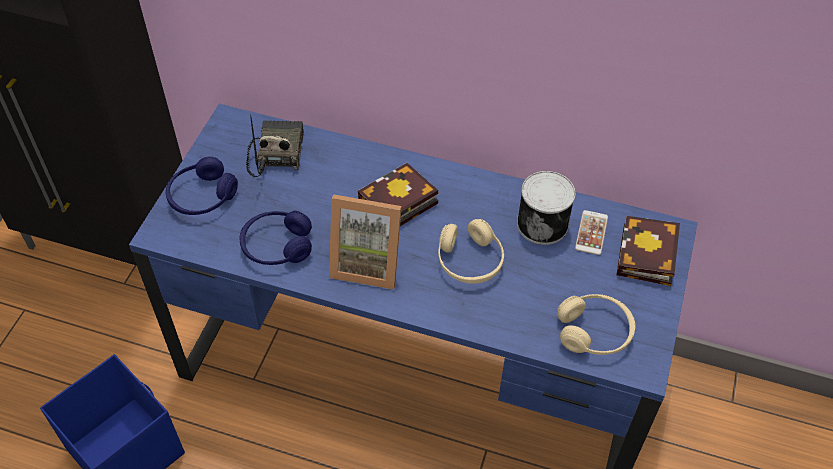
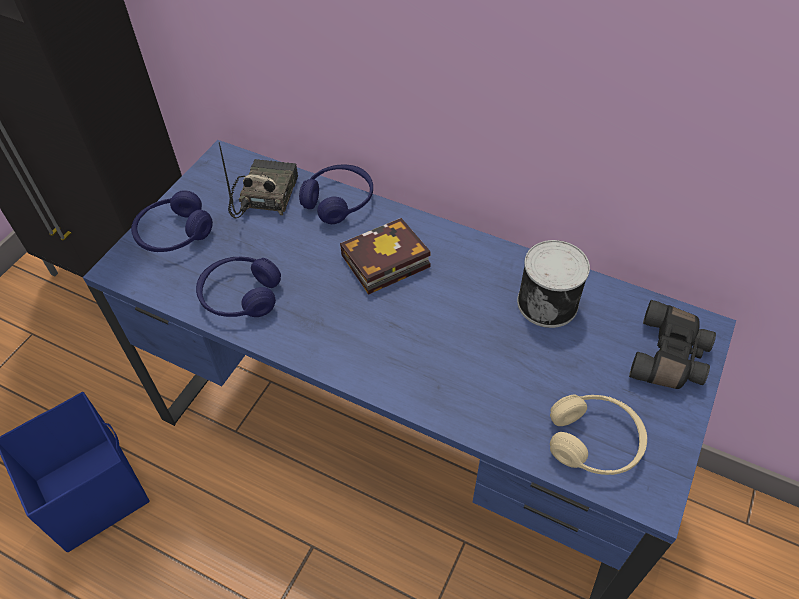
camera: 10 degrees right, 0 degrees up
(345, 152) = (339, 201): none -> blue headphones
(367, 262) = (337, 325): picture frame -> none
(469, 261) = (455, 336): beige headphones -> none
(591, 233) = (604, 319): phone -> none
(647, 258) = (670, 357): book -> black binoculars

